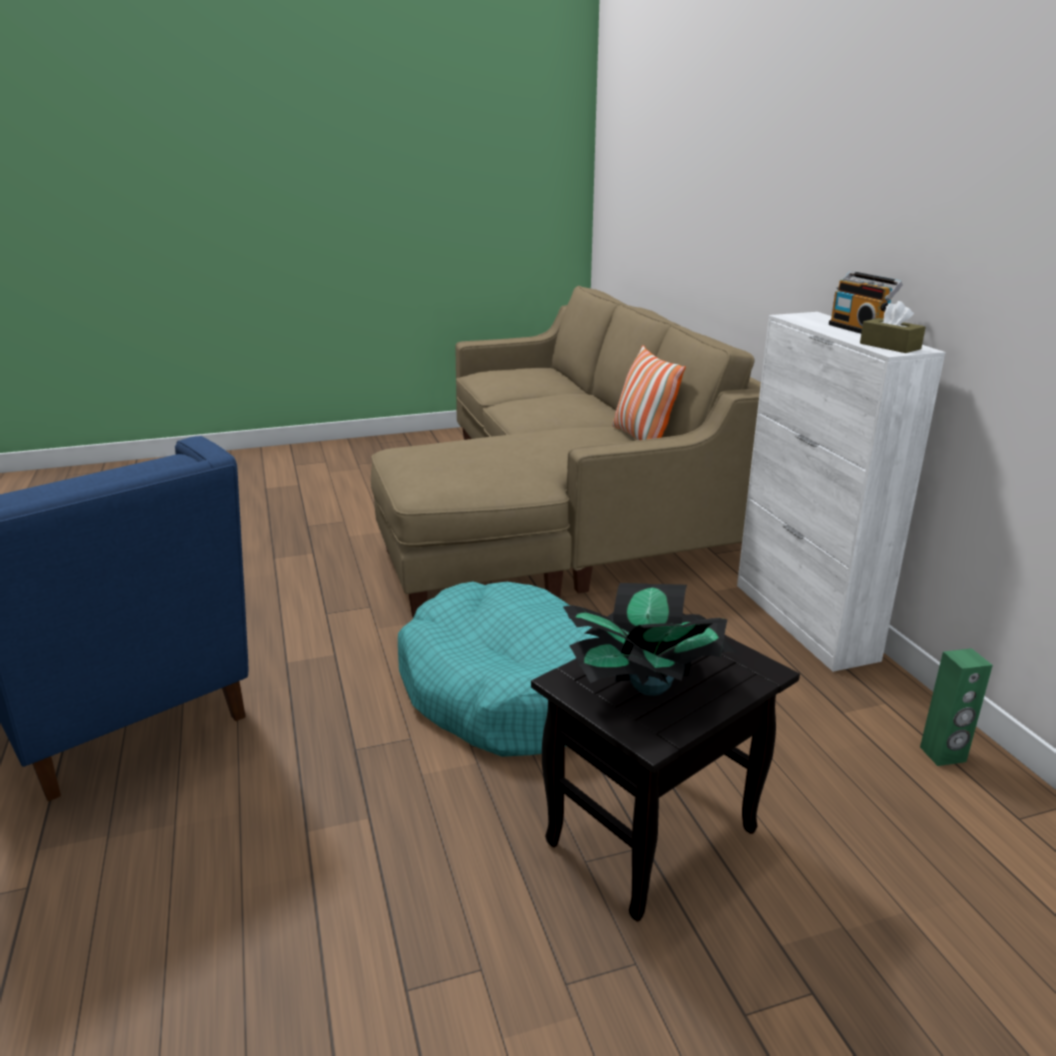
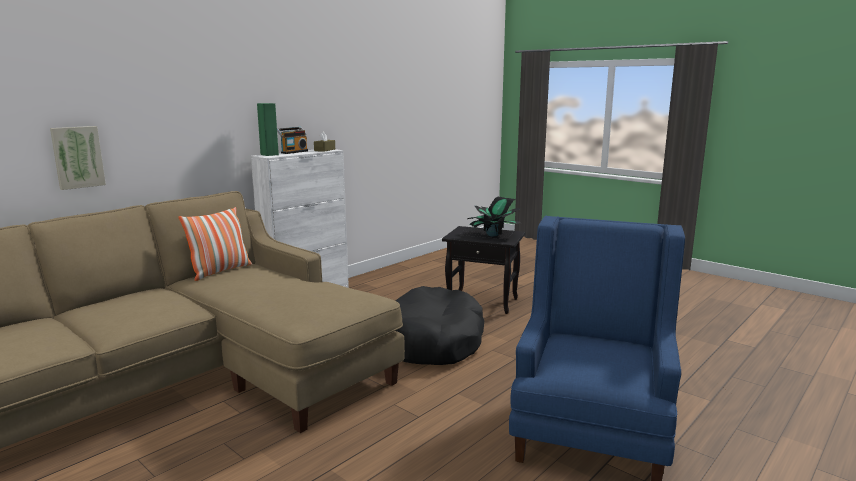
camera: 120 degrees left, 10 degrees down
(504, 689) = (433, 341): turquoise dog bed -> black dog bed
(694, 251) = (77, 157): none -> picture
(943, 754) = (387, 275): green speaker -> green speaker (269, 154)

